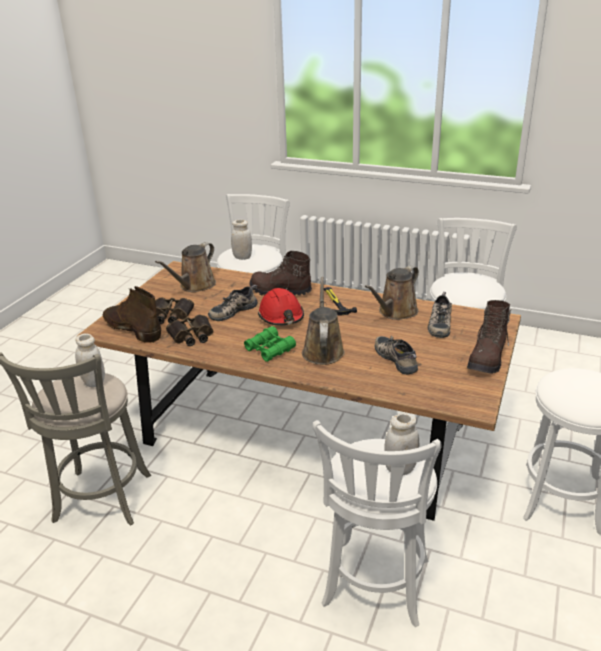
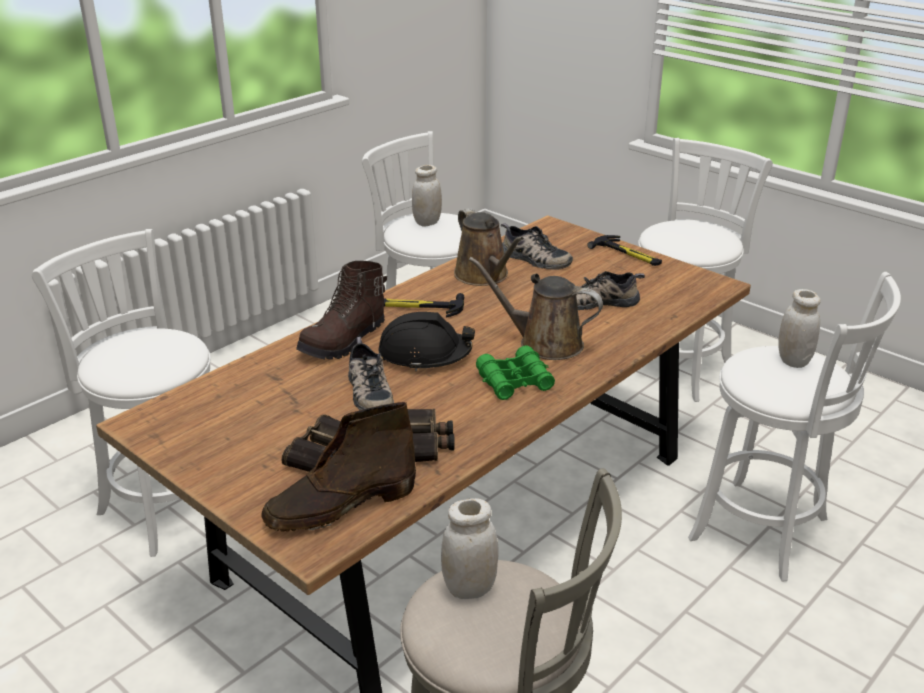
camera: 70 degrees left, 0 degrees up
(195, 286) = (238, 414): brown watering can -> none
(242, 257) = (147, 360): white jar -> white jar (427, 222)
(281, 316) = (424, 354): red hard hat -> black hard hat
(487, 358) = (627, 254): brown boot -> hammer

